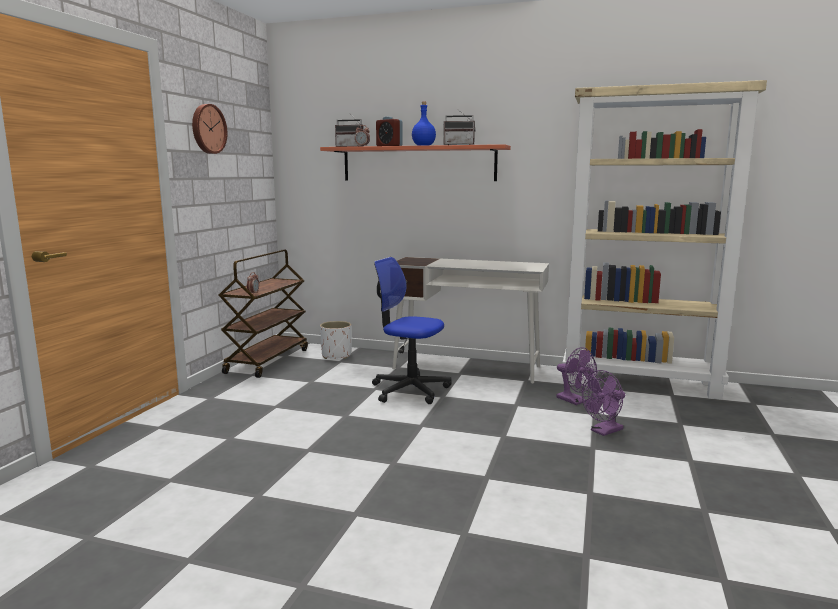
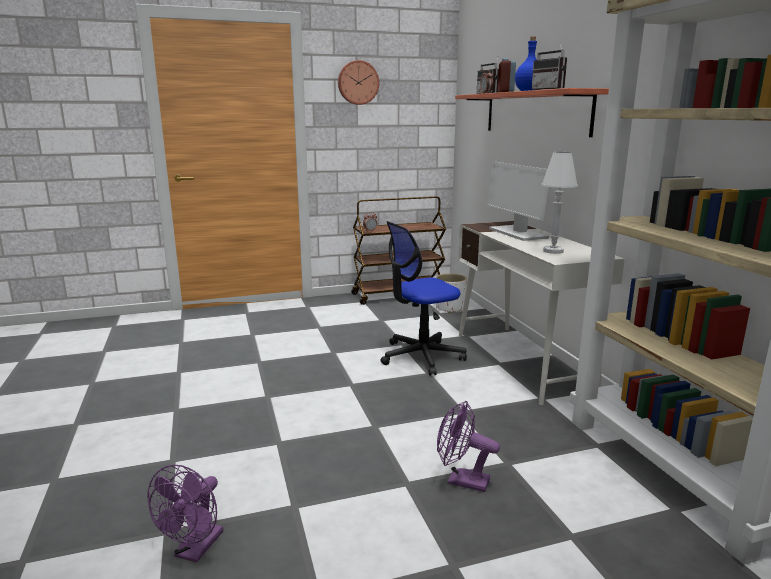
camera: 55 degrees right, 5 degrees up
(410, 390) = (421, 356): office chair -> office chair turned 105 degrees counterclockwise
(447, 262) = (517, 233): none -> monitor
(510, 266) = (553, 251): none -> white table lamp
(574, 401) = (526, 441): purple fan -> purple fan (195, 550)

